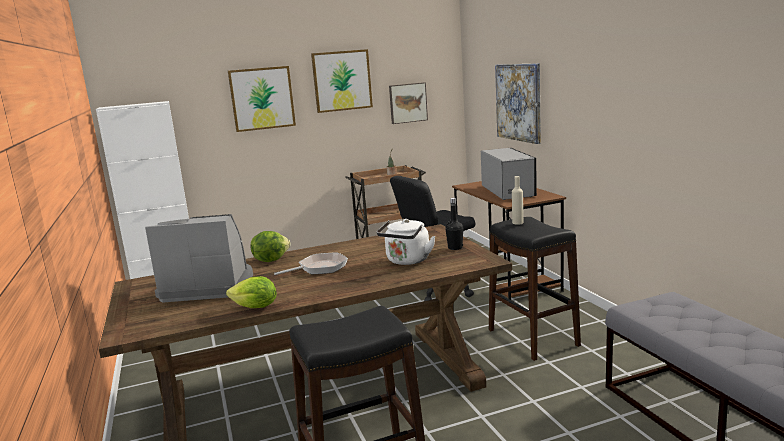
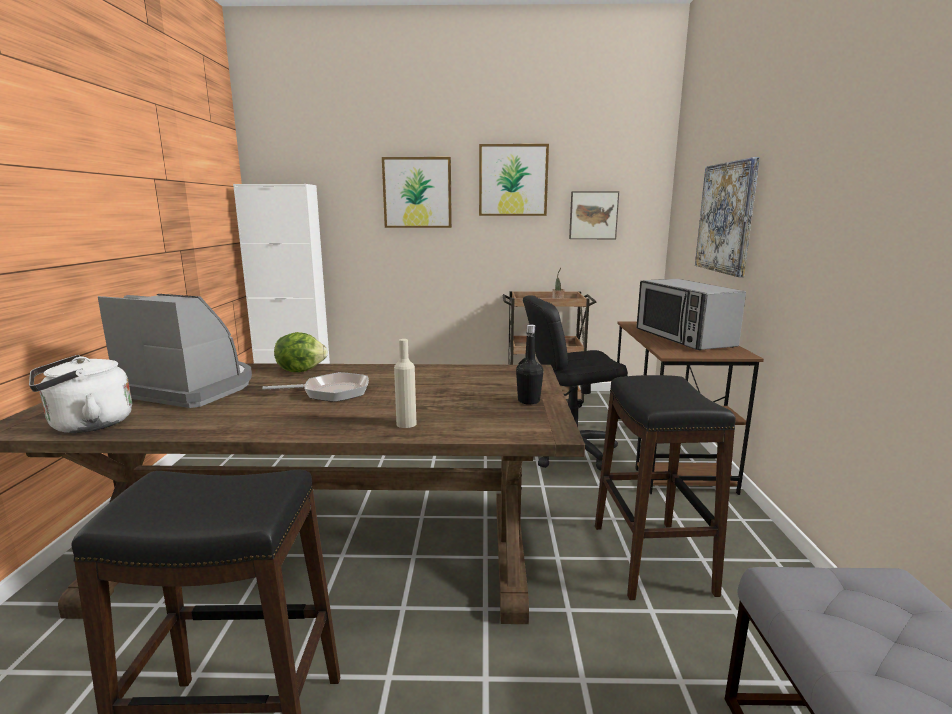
camera: 20 degrees right, 0 degrees up
(255, 308) = (180, 429): lettuce -> none
(407, 261) = (442, 406): white kettle -> white kettle (86, 425)
(508, 191) = (683, 338): microwave -> microwave turned 150 degrees clockwise
(517, 223) = (651, 382): beige bottle -> beige bottle (406, 424)

